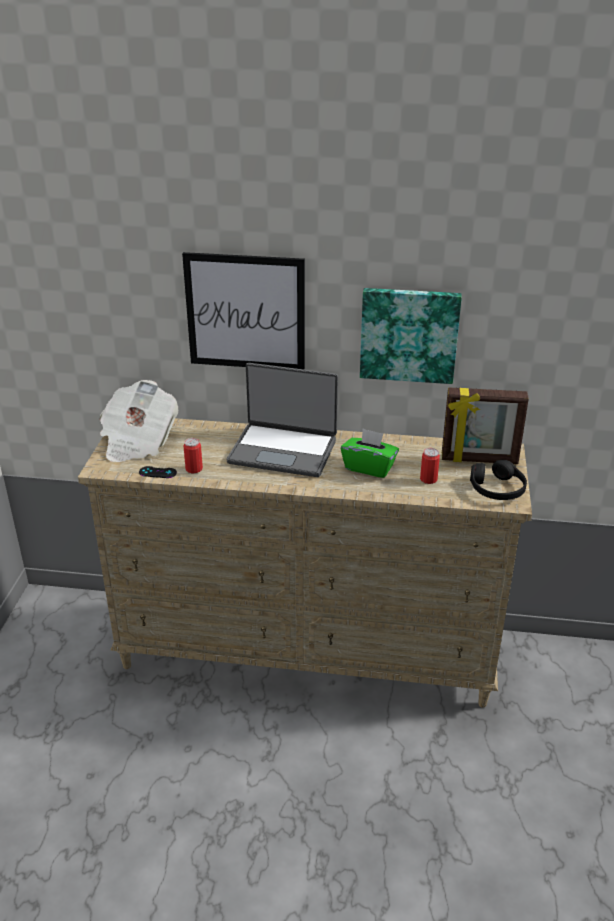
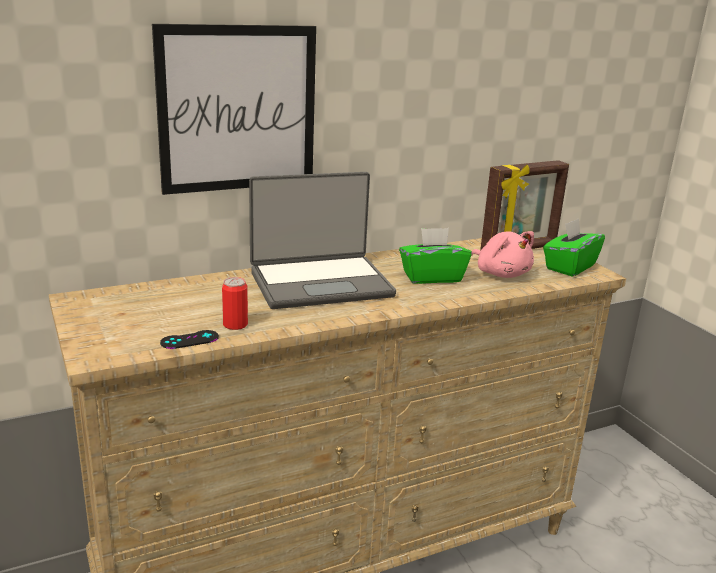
camera: 35 degrees left, 10 degrees down
(138, 441) = (118, 315): newspaper -> none
(409, 334) = (426, 118): picture -> none
(428, 479) = (501, 273): can -> pink plush toy
(497, 489) = (569, 267): black headphones -> green tissue box

